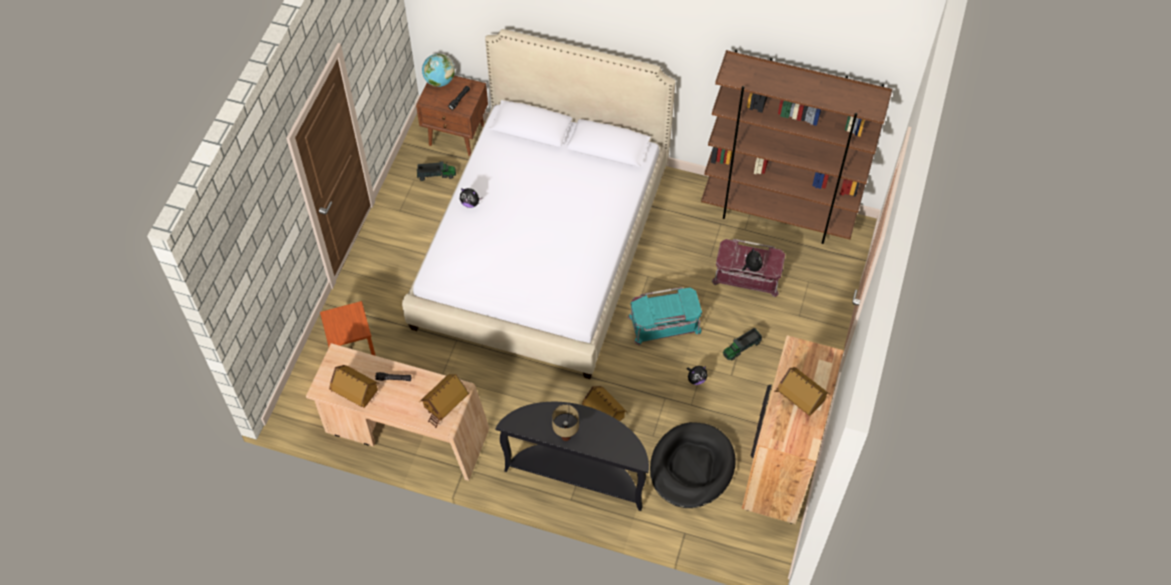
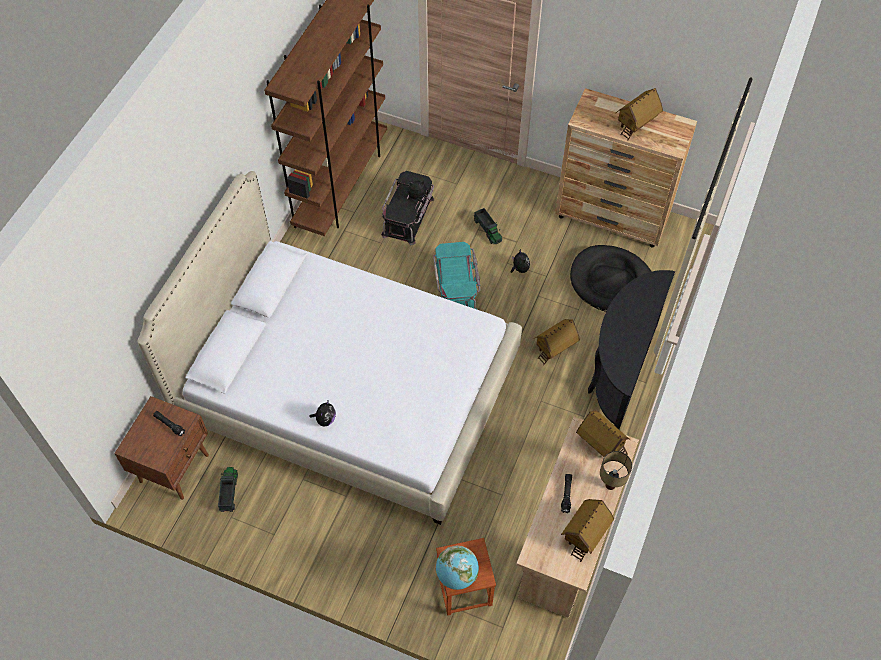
camera: 85 degrees left, 0 degrees up
(439, 81) = (134, 446): globe -> globe (456, 575)
(565, 437) = (639, 335): table lamp -> table lamp (610, 485)
(747, 276) = (408, 217): red storage box -> black storage box

